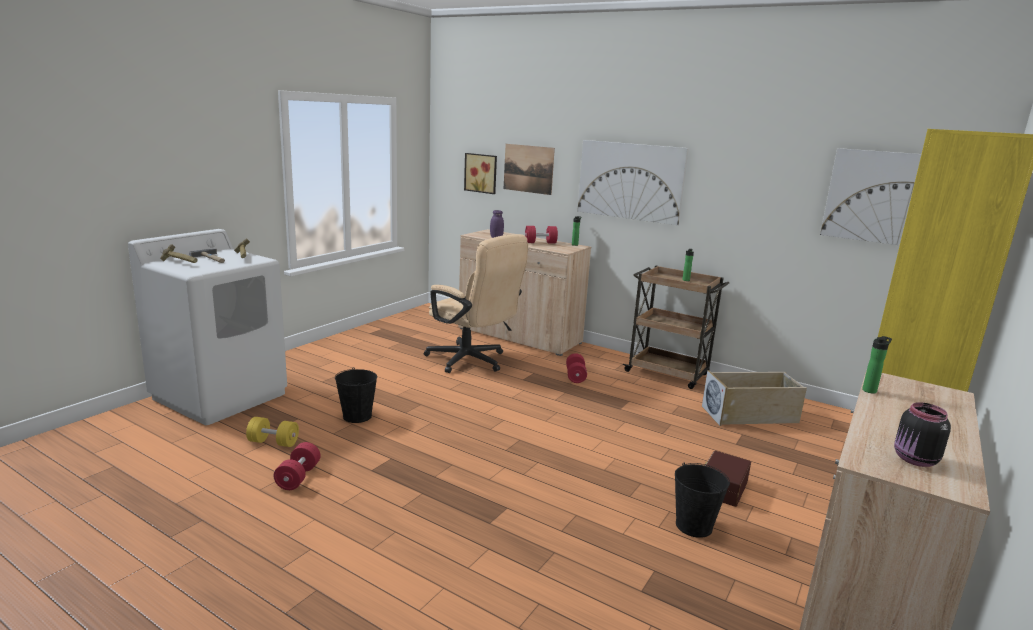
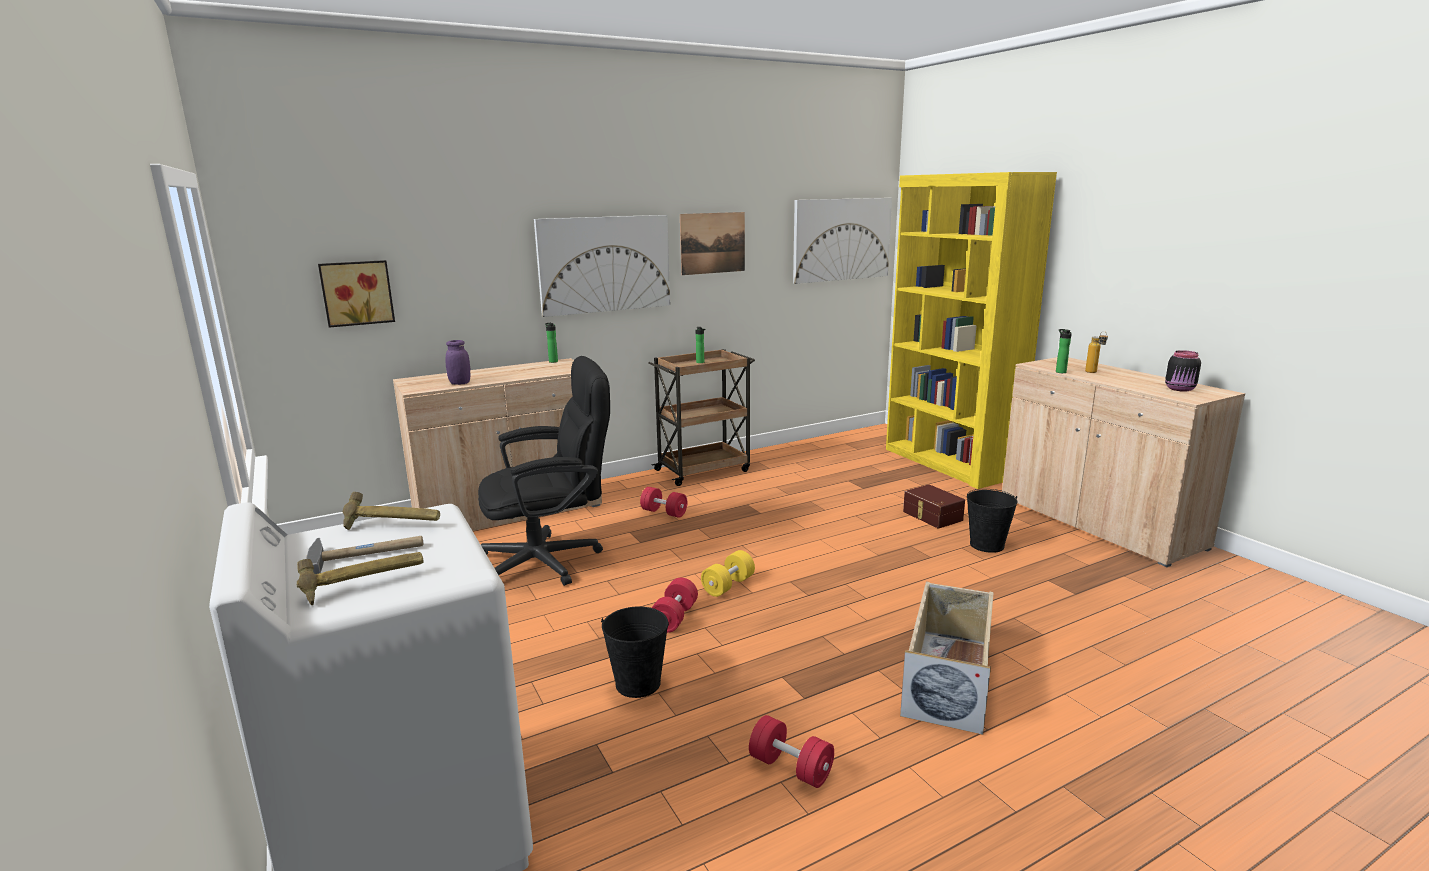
camera: 60 degrees left, 0 degrees up
(273, 442) = (663, 781): yellow dumbbell -> yellow dumbbell (728, 585)
(472, 361) = (551, 560): beige office chair -> black office chair
(528, 169) = (448, 272): picture -> picture (712, 243)
(540, 243) = (519, 371): red dumbbell -> red dumbbell (674, 618)
(750, 415) = (816, 466): beige storage box -> beige storage box (947, 679)
(906, 409) = (1094, 373): none -> bottle

